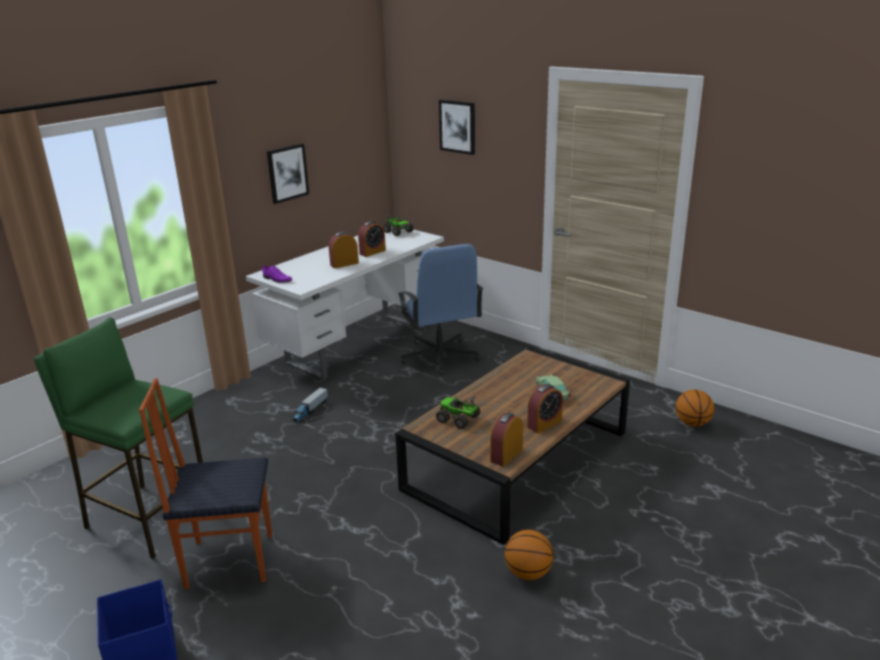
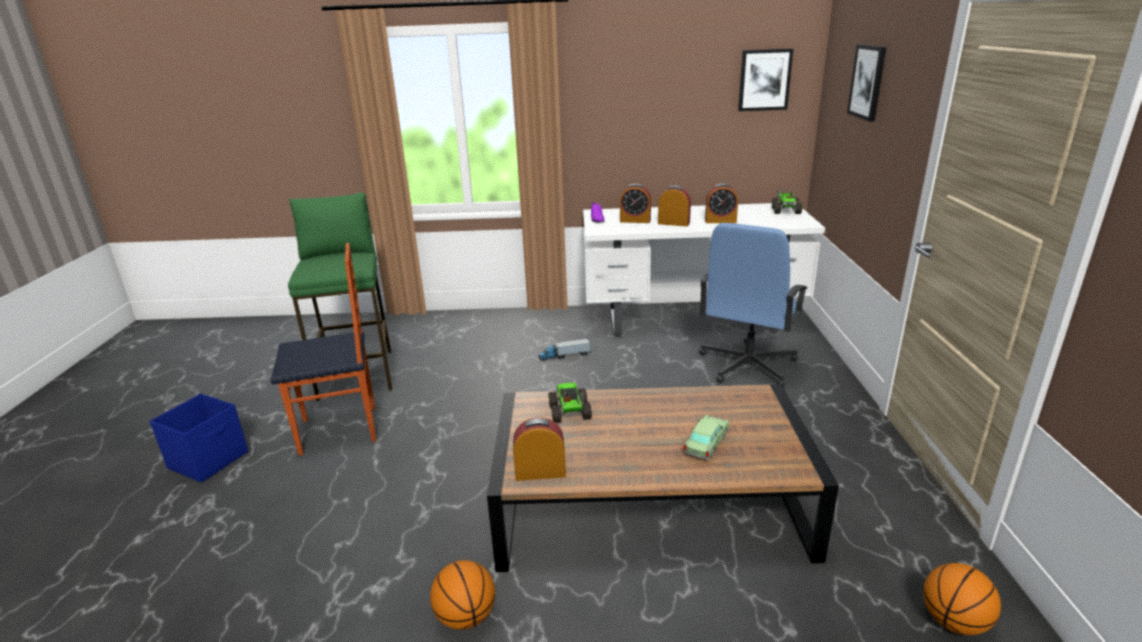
camera: 50 degrees right, 0 degrees up
(229, 560) = (340, 431): chair -> chair turned 120 degrees clockwise
(287, 173) = (655, 113): picture -> picture (764, 80)
(544, 424) = (634, 468): alarm clock -> alarm clock (635, 220)

